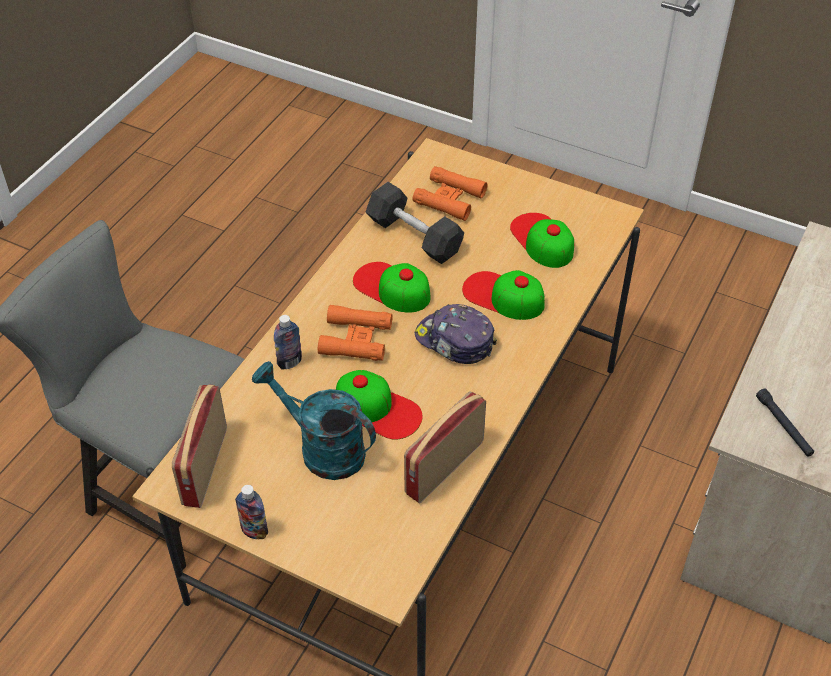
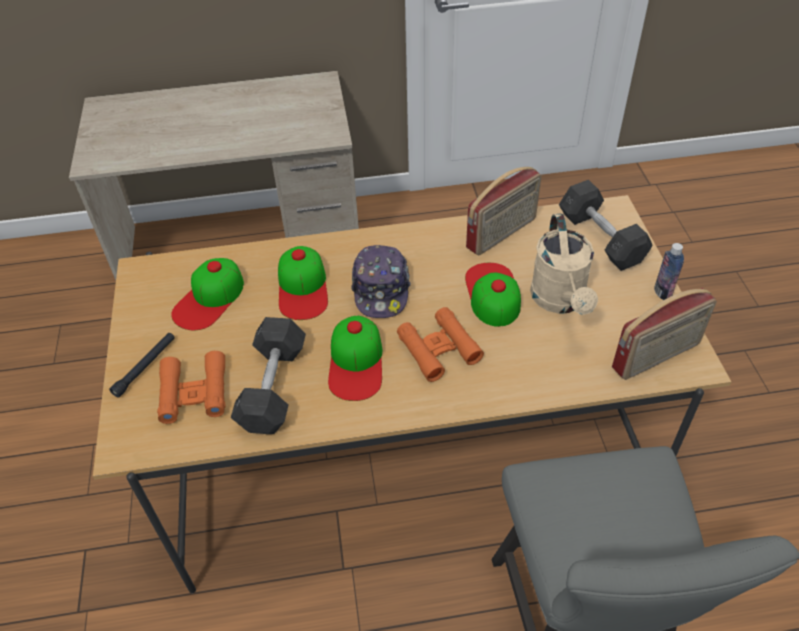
camera: 125 degrees left, 0 degrees up
(289, 362) = (507, 375): bottle -> none
(322, 449) = (560, 301): turquoise watering can -> beige watering can
(362, 541) = (601, 238): none -> grey dumbbell
(443, 467) = (502, 234): radio -> radio turned 45 degrees counterclockwise
(784, 426) = (306, 123): black flashlight -> black flashlight (145, 367)

